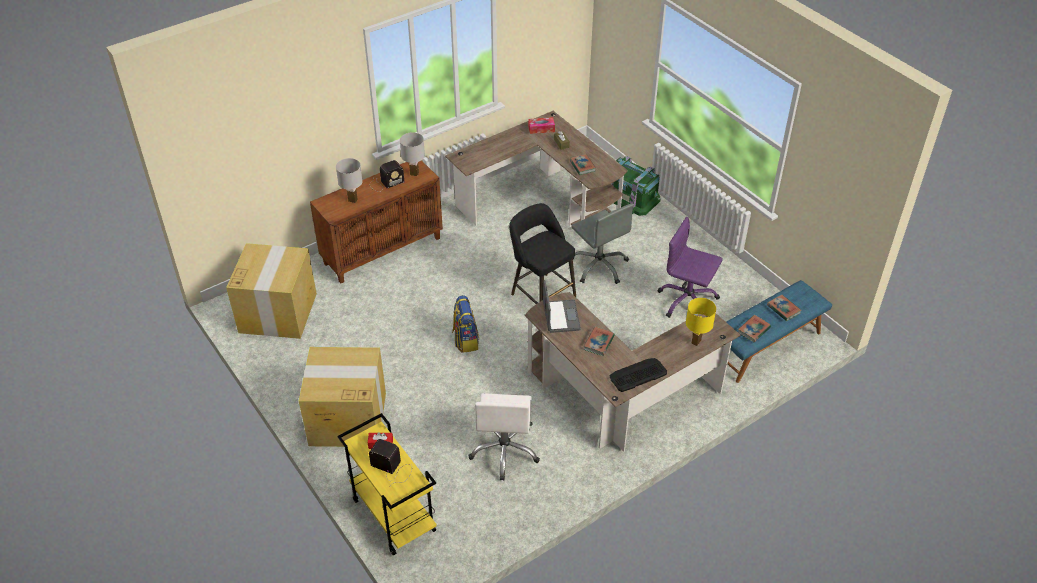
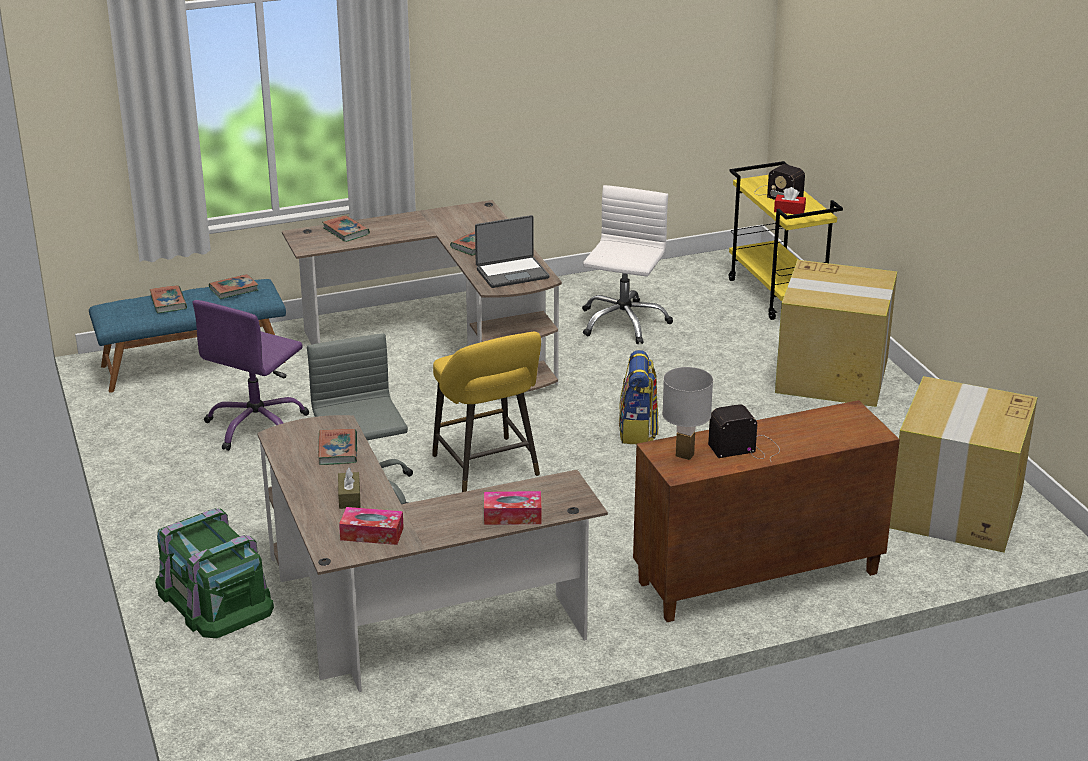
camera: 165 degrees left, 15 degrees down
(352, 200) = (814, 428): white table lamp -> none
(486, 146) = (512, 516): none -> tissue box
(541, 294) = (488, 469): black stool -> yellow stool
(560, 317) = (512, 273): laptop -> laptop turned 120 degrees counterclockwise
(637, 375) = (446, 216): keyboard -> none
(687, 301) = (257, 426): purple office chair -> purple office chair turned 75 degrees clockwise
(696, 341) = (346, 231): yellow table lamp -> book

